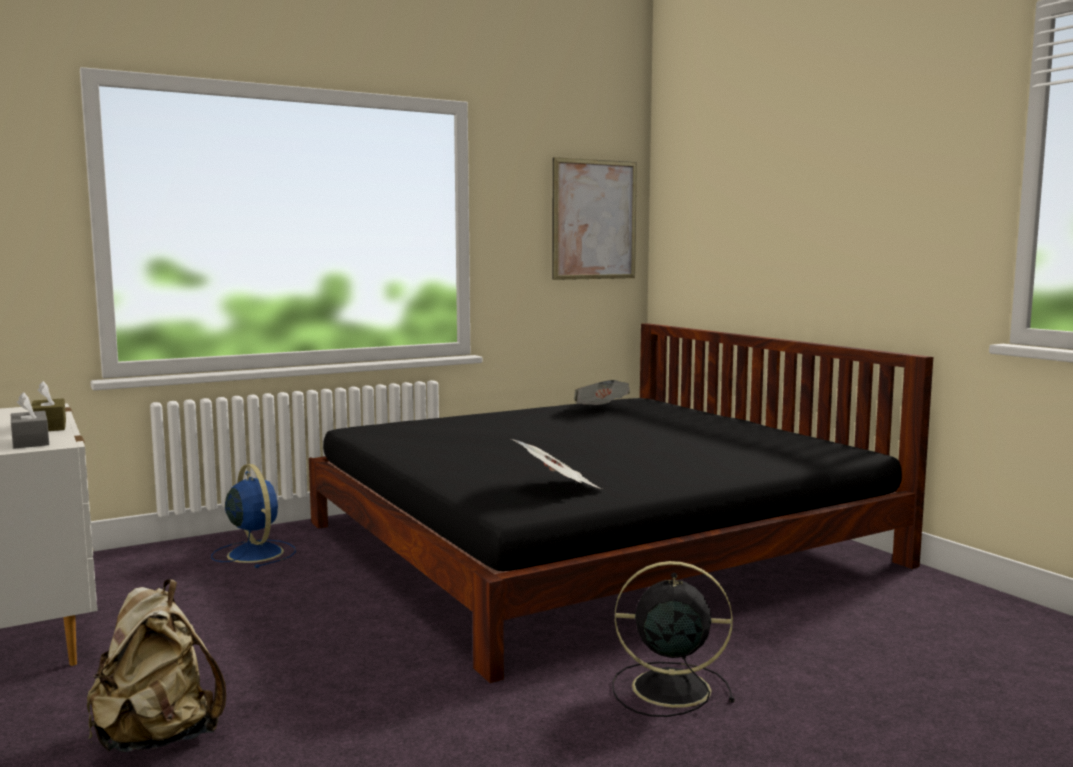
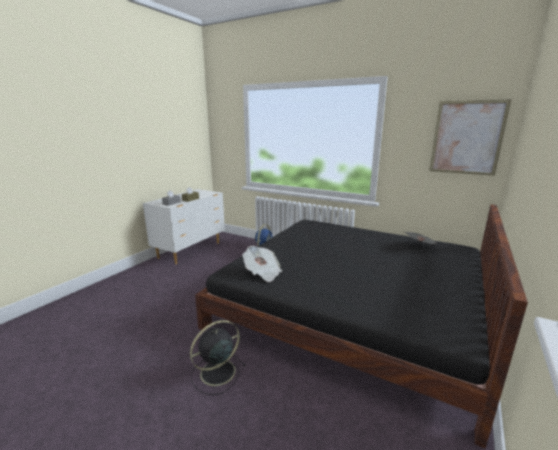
camera: 60 degrees right, 10 degrees up
(157, 738) = (142, 290): beige backpack -> none
(667, 688) = (216, 373): black fan -> black fan turned 105 degrees counterclockwise

